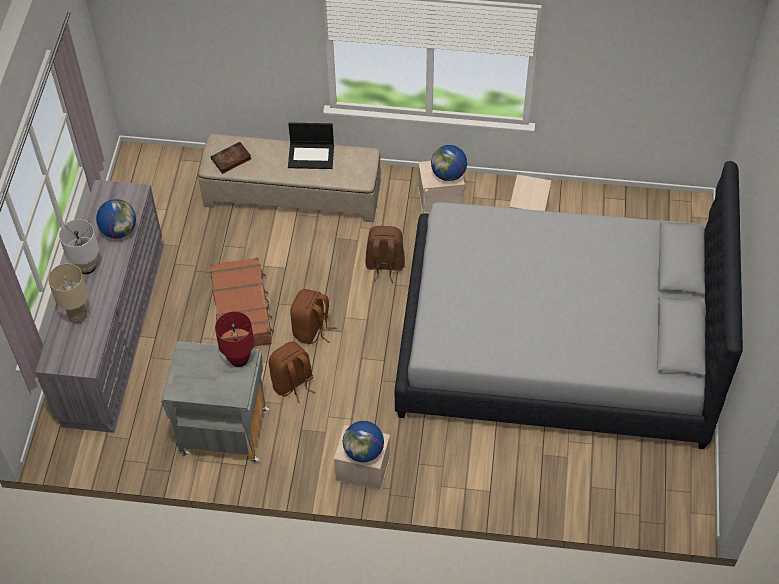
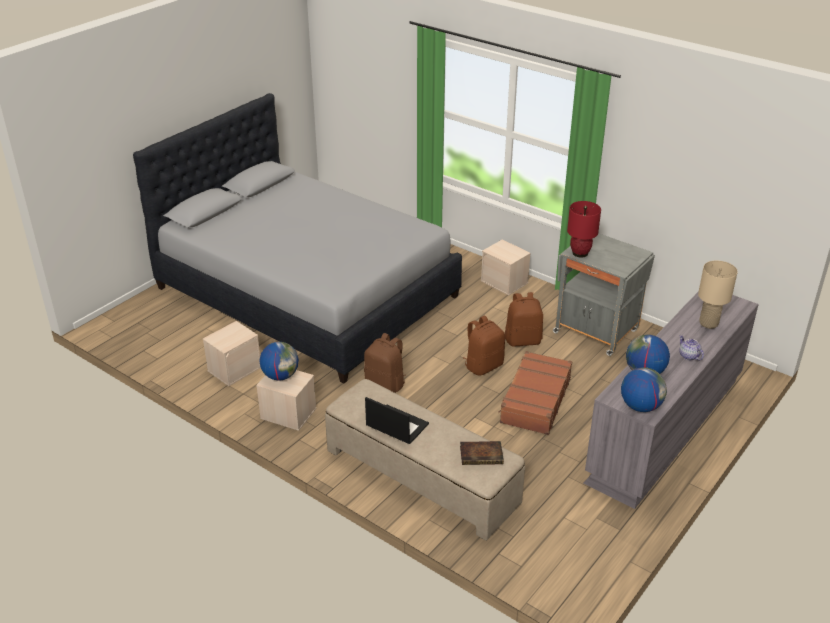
camera: 150 degrees left, 20 degrees down
(87, 267) = (688, 356): white table lamp -> teapot
(364, 451) = (506, 249): globe -> globe (640, 406)

